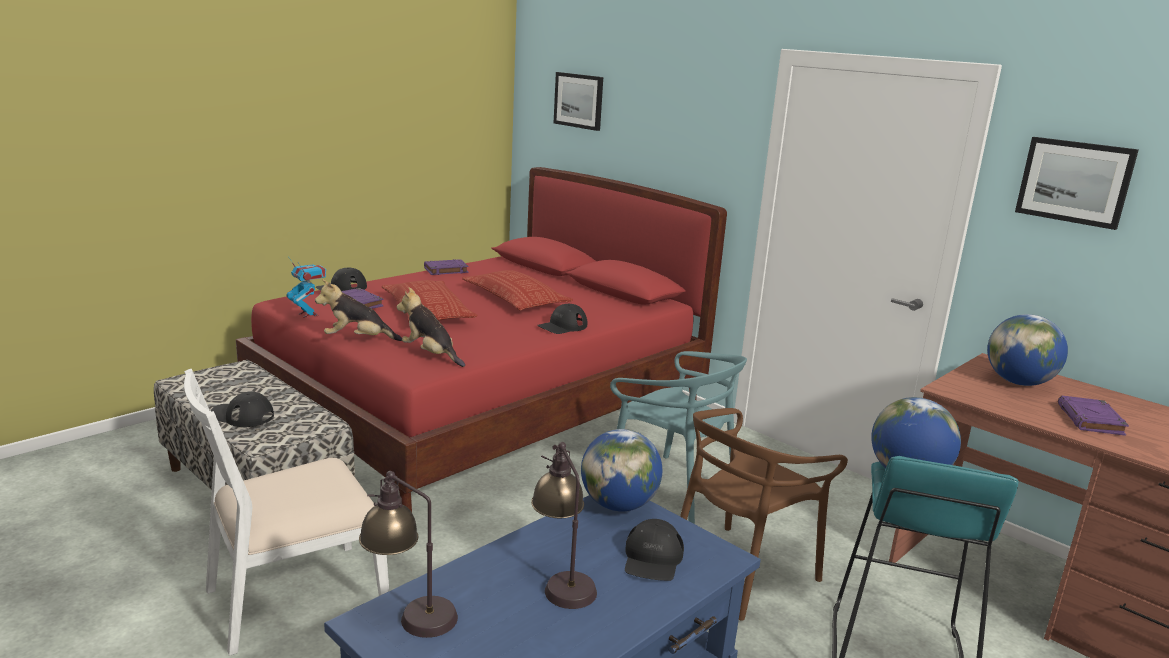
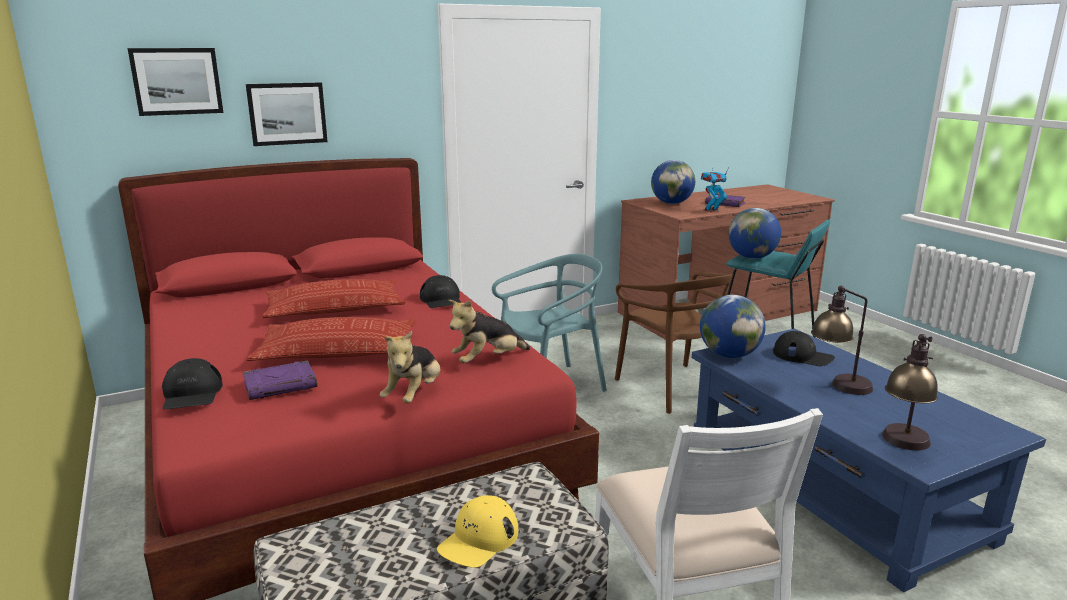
camera: 70 degrees left, 0 degrees up
(242, 416) = (478, 540): black cap -> yellow cap
(308, 314) = (287, 422): toy robot -> toy robot (711, 210)
(445, 270) = (181, 330): purple book -> none
(1074, 182) = (647, 78): picture -> picture (287, 113)

